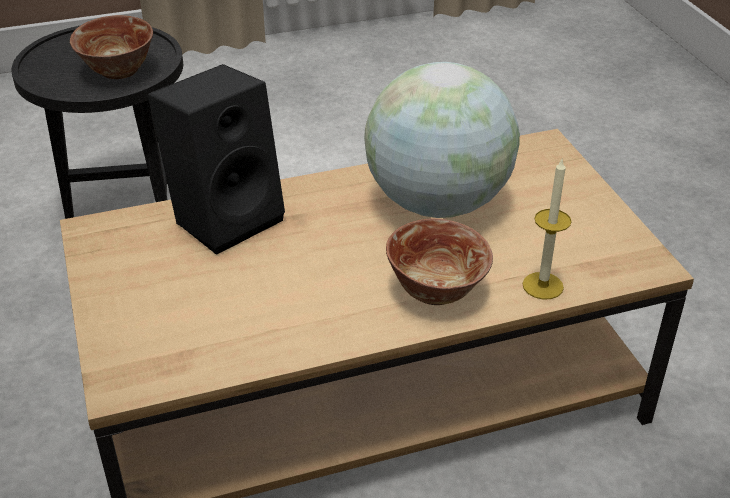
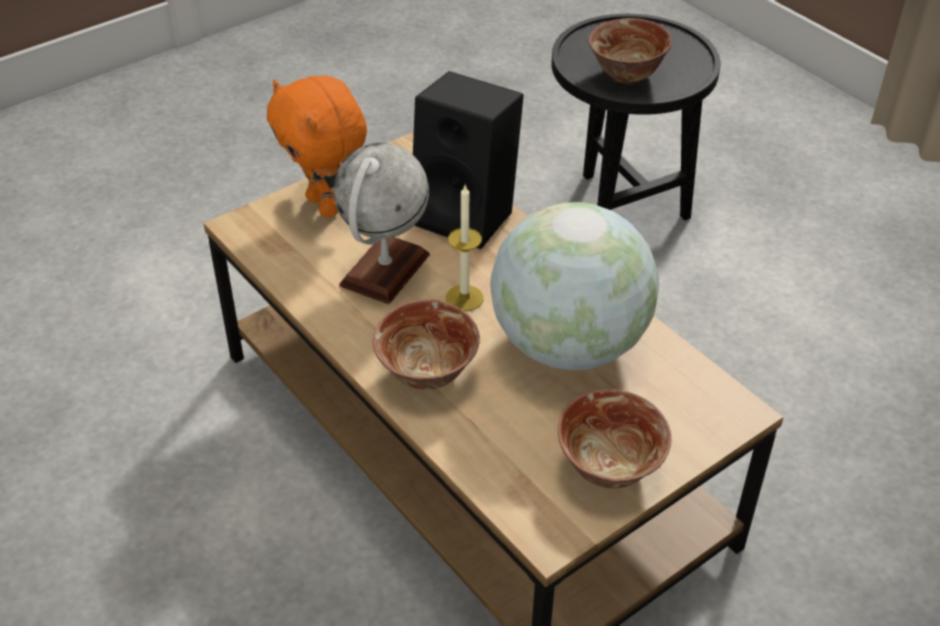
camera: 70 degrees right, 5 degrees up
(136, 310) = (325, 205): none -> orange plush toy
(273, 288) = (385, 270): none -> globe
(542, 286) = (471, 449): candle -> candle (464, 298)
(586, 217) = (609, 468): none -> bowl

